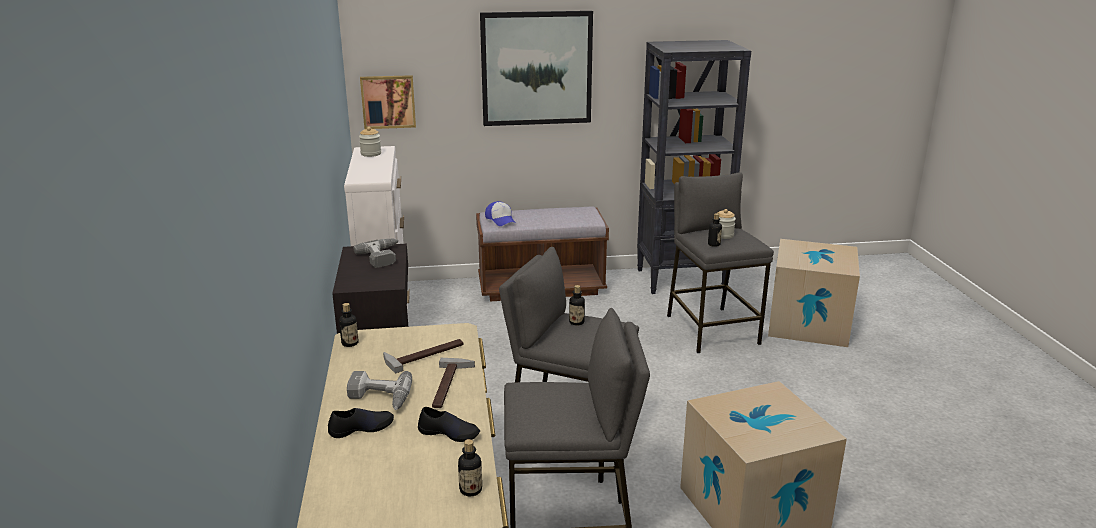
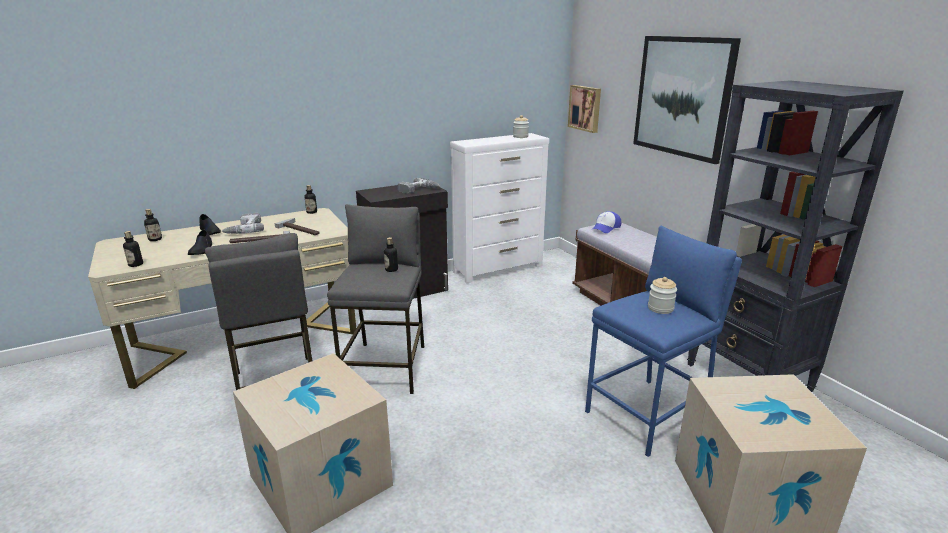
camera: 70 degrees right, 0 degrees up
(712, 329) = (648, 414): grey stool -> blue stool
(714, 244) = (625, 305): bottle -> bottle (155, 239)

